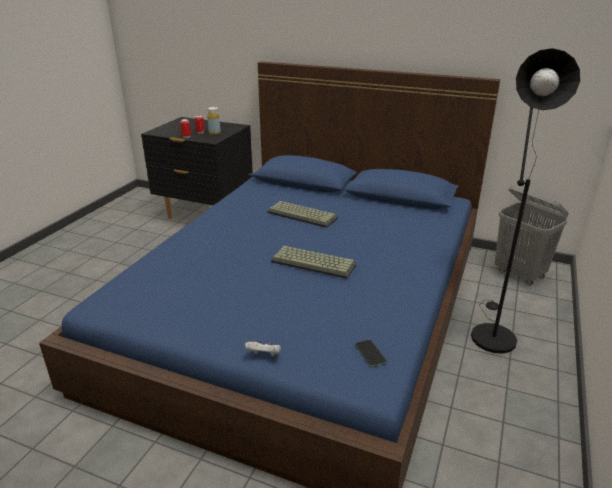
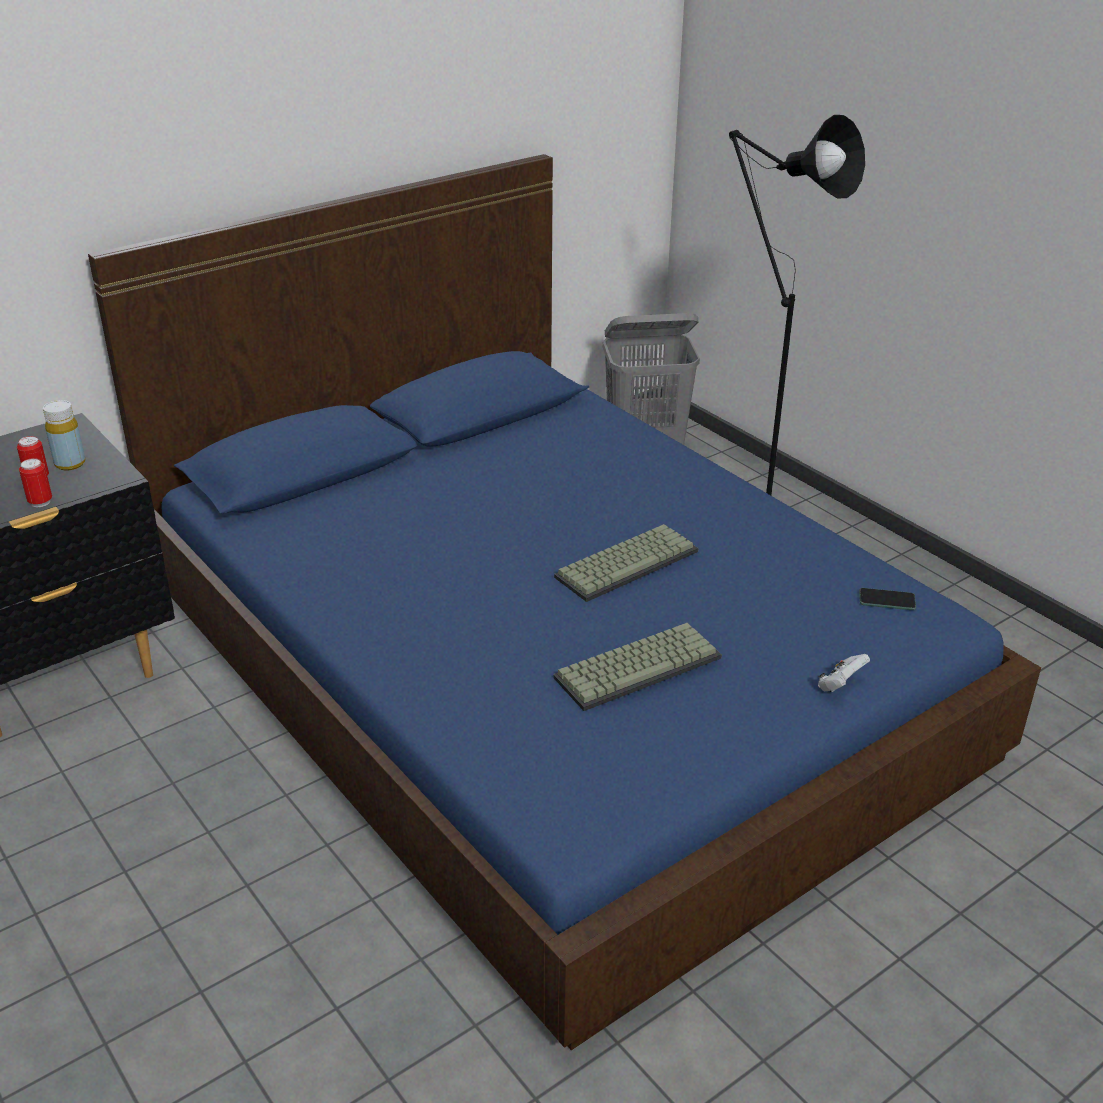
camera: 60 degrees left, 5 degrees up
(303, 215) = (446, 518): keyboard -> keyboard (638, 666)

